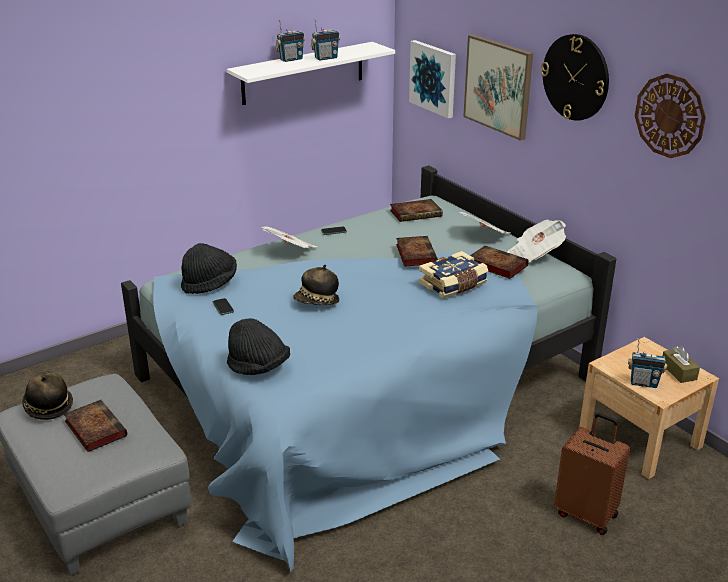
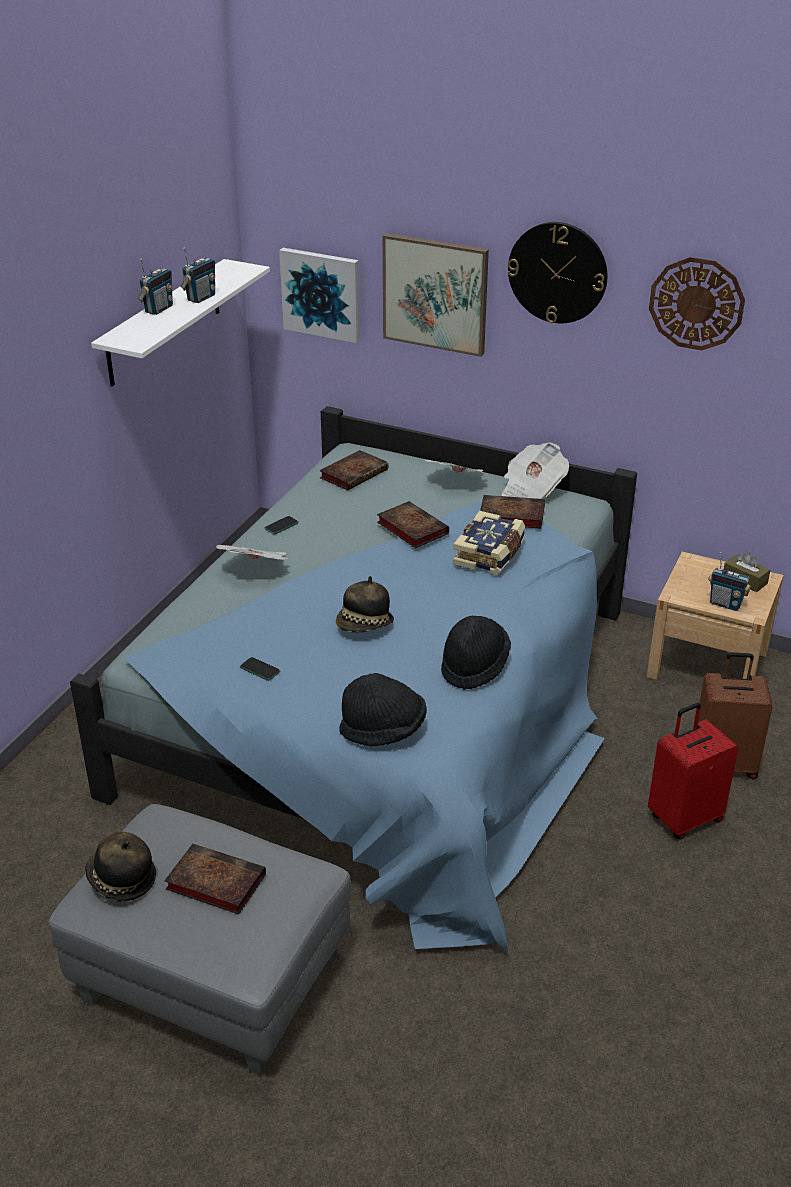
camera: 30 degrees left, 5 degrees up
(210, 284) = (210, 644): black hat -> black hat (474, 666)
(516, 539) = (684, 817): none -> red suitcase
(643, 383) = (725, 604): radio -> radio turned 45 degrees clockwise

